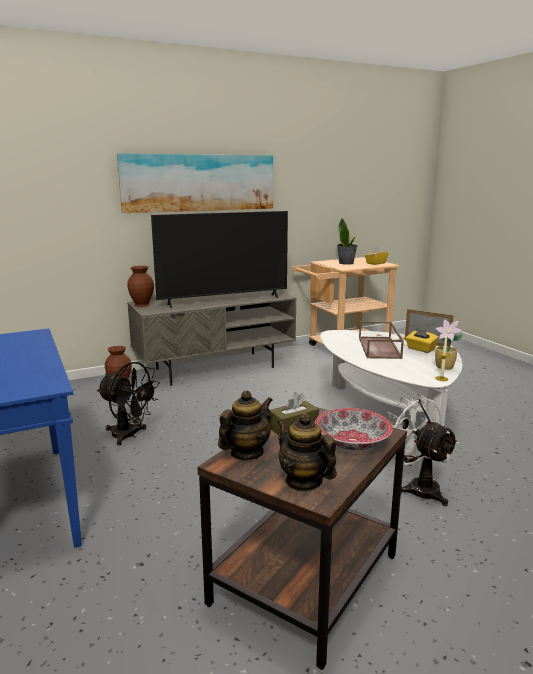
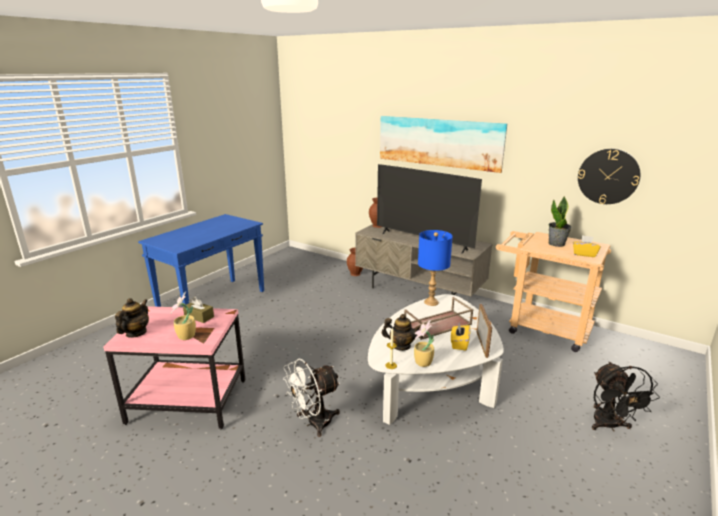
camera: 60 degrees right, 5 degrees up
(129, 435) = (296, 301): black fan -> black fan (609, 426)
(246, 453) = (162, 312): teapot -> teapot (401, 346)
(307, 581) = (187, 402): brown side table -> pink side table
(332, 339) = (431, 302): none -> blue table lamp
(353, 198) = (608, 176): none -> wall clock
(353, 442) = (186, 337): bowl -> potted plant
(417, 487) = (313, 423): white fan -> white fan turned 150 degrees counterclockwise

